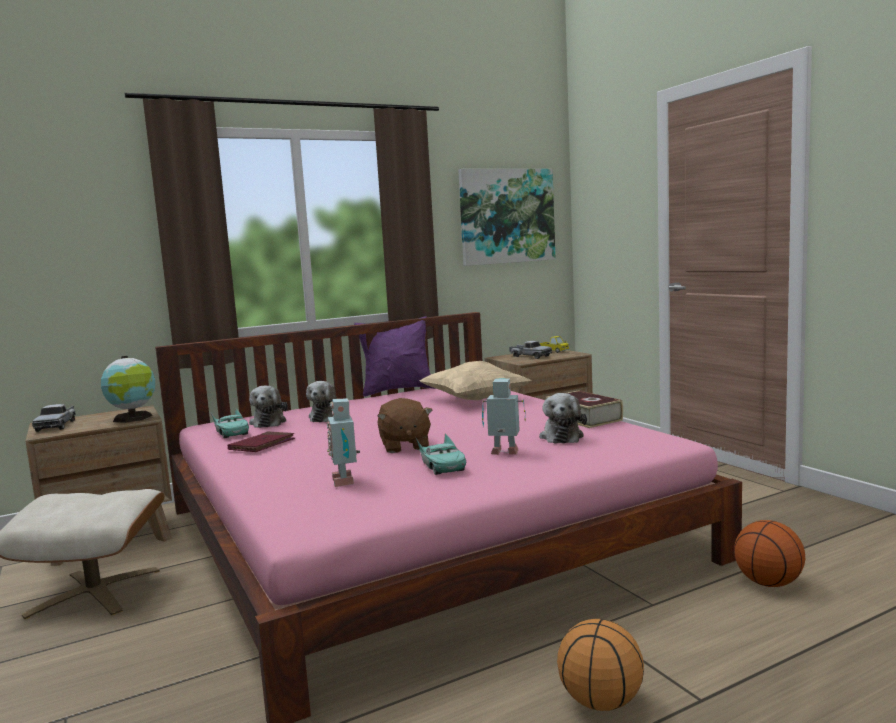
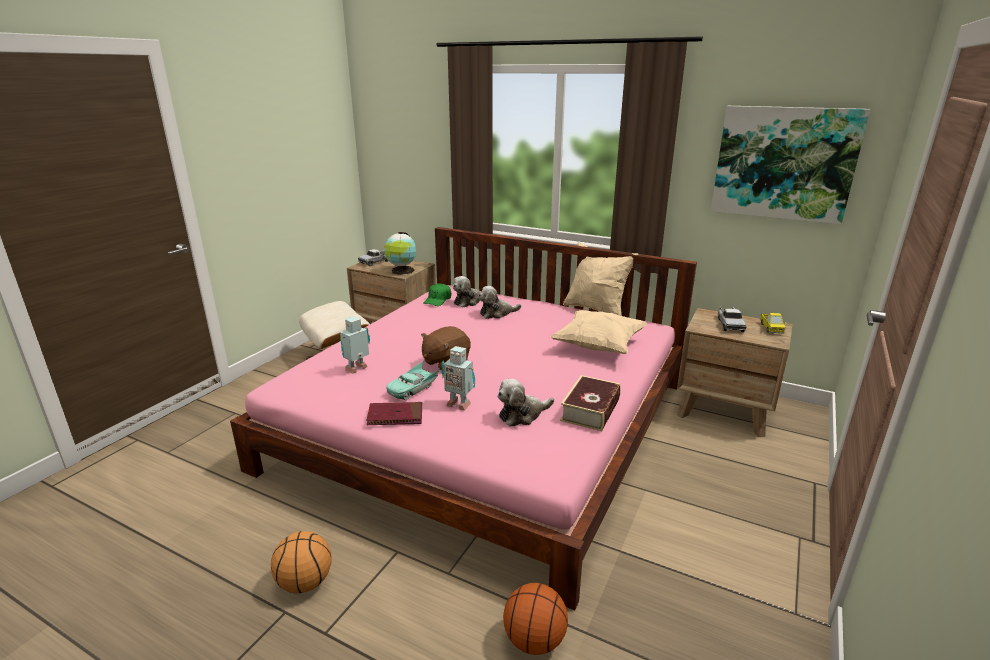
camera: 55 degrees right, 15 degrees up
(231, 432) = (438, 300): turquoise toy car -> green cap
(262, 445) = (418, 319): red book -> red book (395, 416)
(398, 390) = (596, 309): purple pillow -> beige pillow
(505, 453) = (458, 404): toy robot -> toy robot turned 135 degrees clockwise

